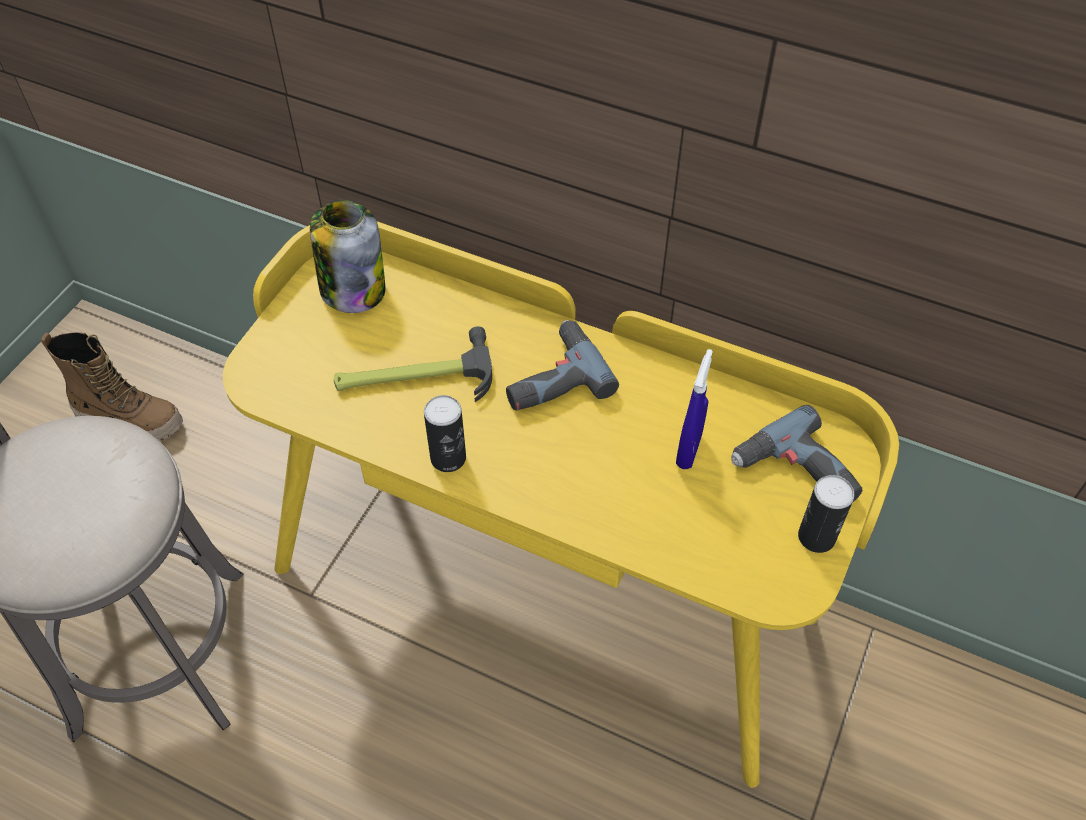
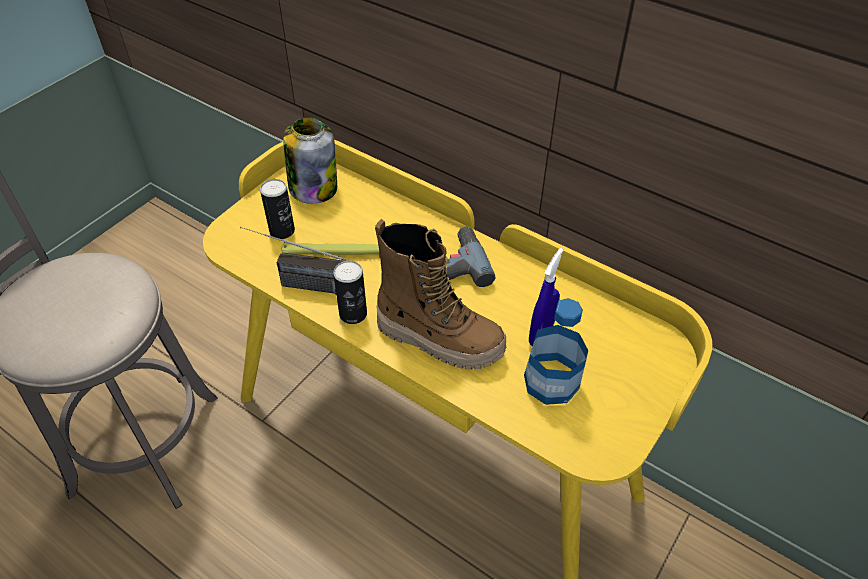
camera: 10 degrees right, 5 degrees down
(130, 420) = (166, 281): boot -> boot (440, 338)
(366, 427) = (298, 283): none -> radio
(712, 510) = (551, 381): none -> bottle
(796, 475) = (625, 364): power drill -> none
(816, 537) = (633, 414): can -> can (282, 231)

